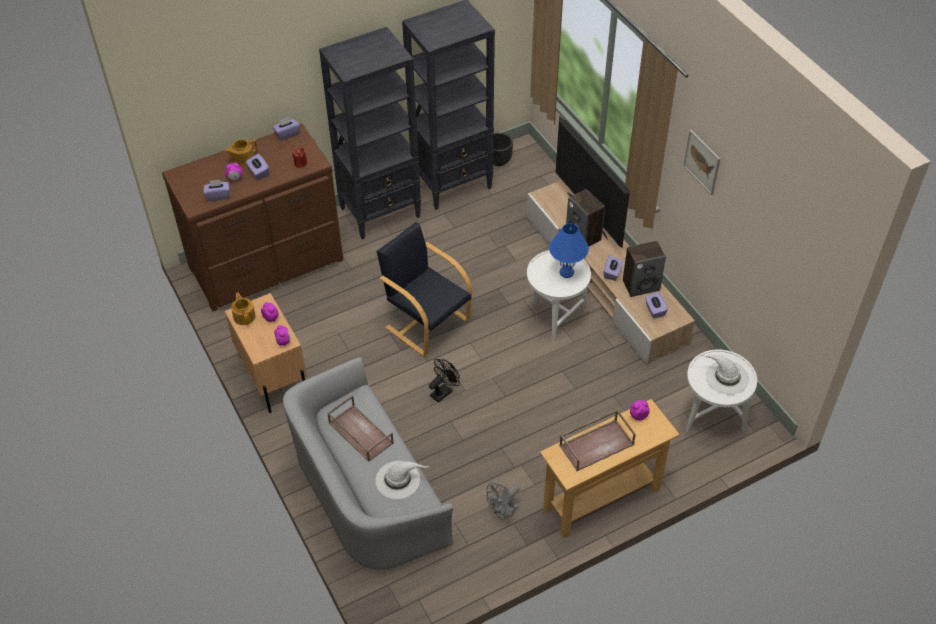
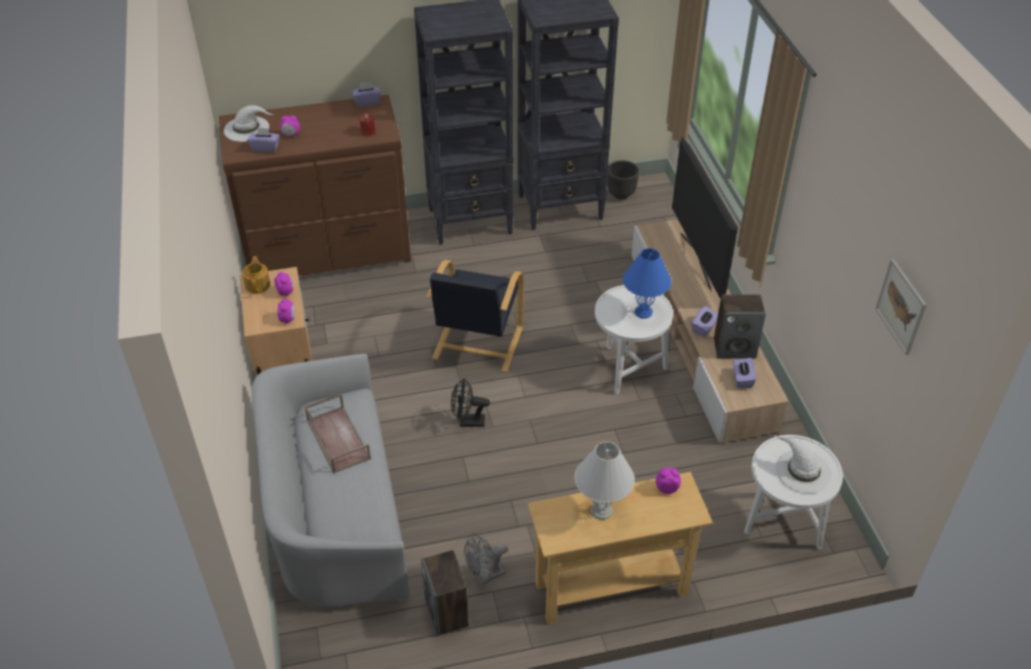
camera: 15 degrees right, 5 degrees down
(242, 158) = (309, 117): teapot -> none
(258, 172) = (319, 133): purple tissue box -> none
(398, 479) = (359, 501): white hat -> white hat (247, 128)
(426, 322) = (477, 344): black armchair -> black armchair turned 135 degrees counterclockwise
(444, 391) = (467, 422): black fan -> black fan turned 150 degrees counterclockwise
(583, 236) = (683, 282): speaker -> speaker (447, 612)
(596, 444) = (602, 510): brown tray -> white table lamp
(702, 162) = (823, 195): picture -> picture (901, 306)

